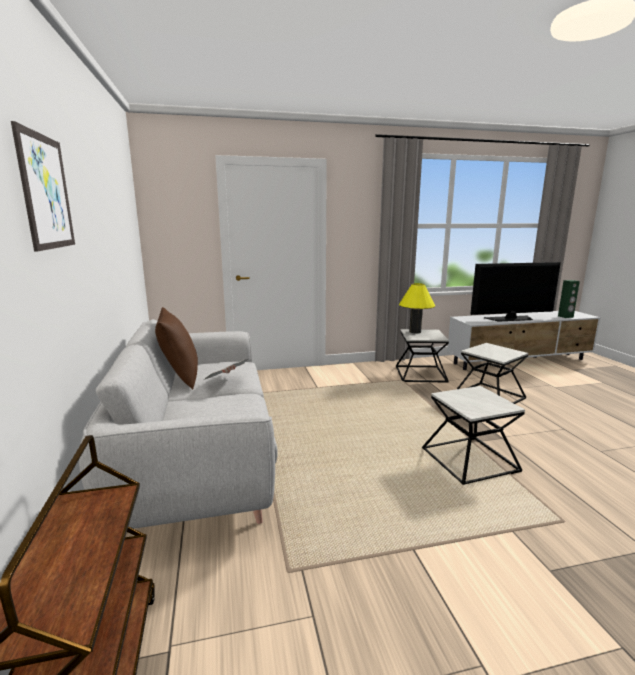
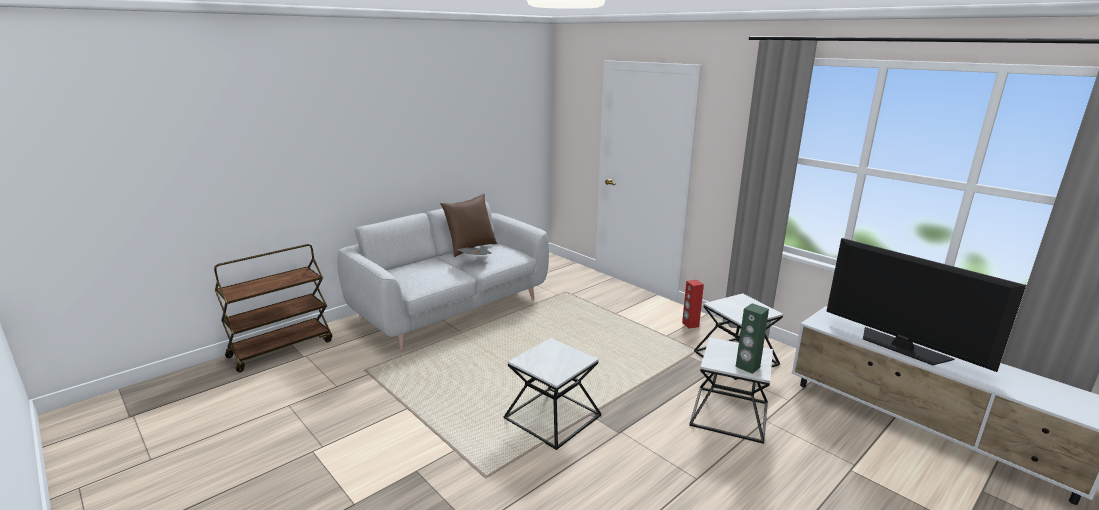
camera: 60 degrees right, 5 degrees up
(46, 192) = (352, 121): picture -> none
(363, 371) = (690, 324): none -> red speaker
(415, 332) = (744, 302): yellow table lamp -> none
(565, 316) = (1032, 396): green speaker -> green speaker (747, 367)

